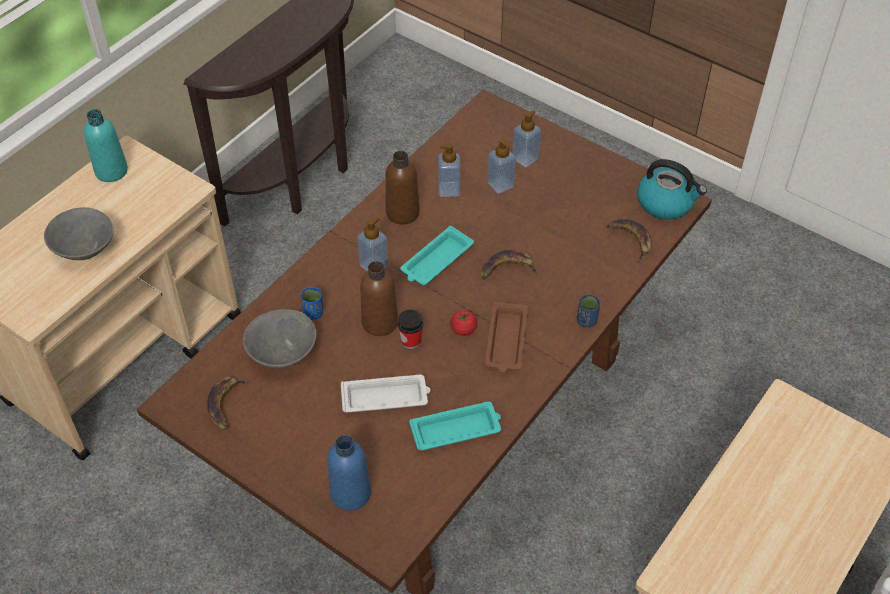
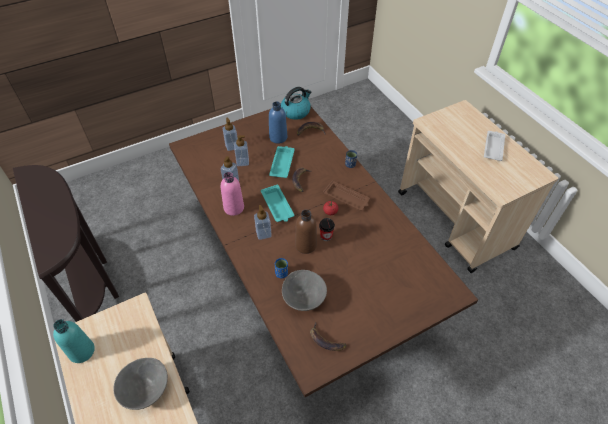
camera: 65 degrees left, 0 degrees up
(350, 493) = (414, 297): blue bottle -> blue bottle (278, 137)
(386, 397) = (358, 260): white tray -> white tray (493, 147)
(402, 213) = (234, 208): brown bottle -> pink bottle
(457, 429) = (392, 237): turquoise tray -> turquoise tray (282, 163)

